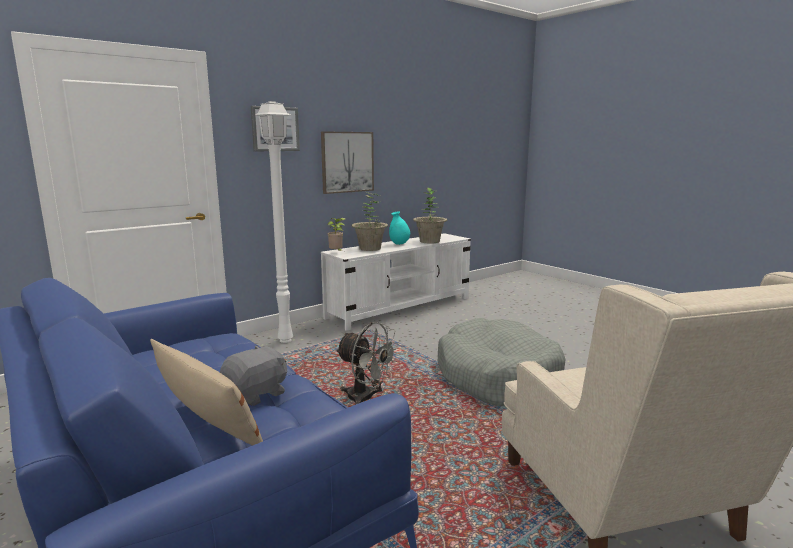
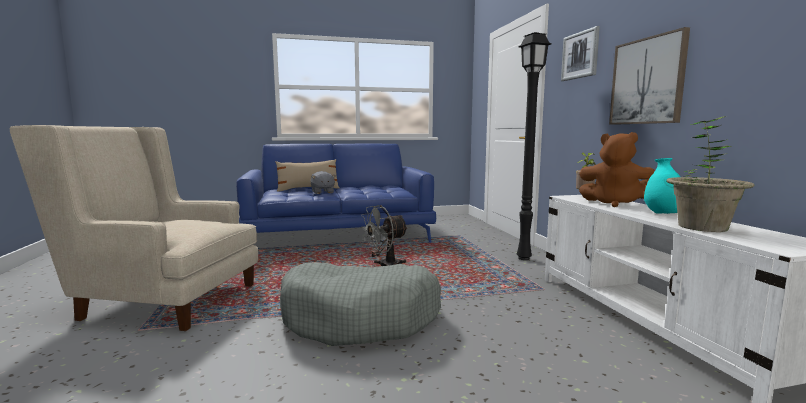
camera: 115 degrees right, 5 degrees down
(286, 339) = (525, 258): white floor lamp -> black floor lamp
(370, 248) = (615, 203): potted plant -> brown plush toy

